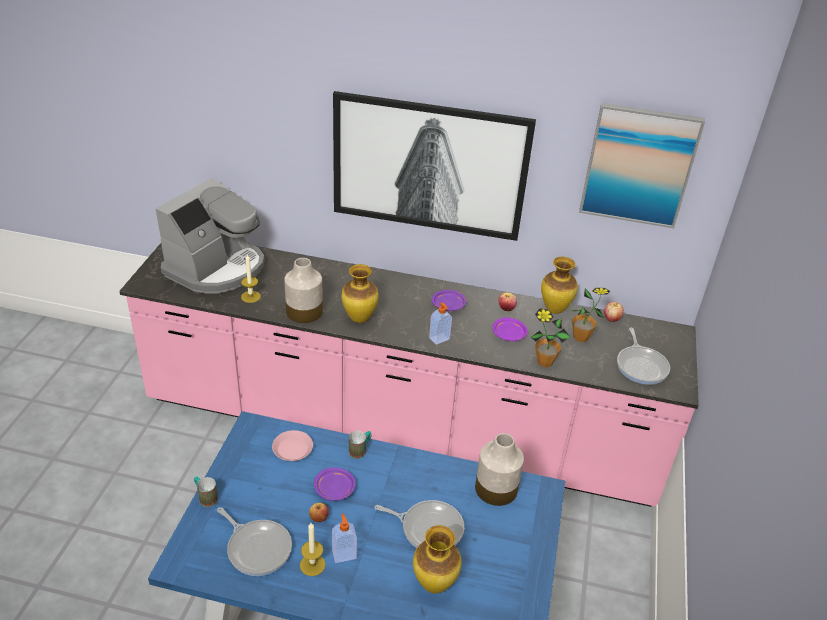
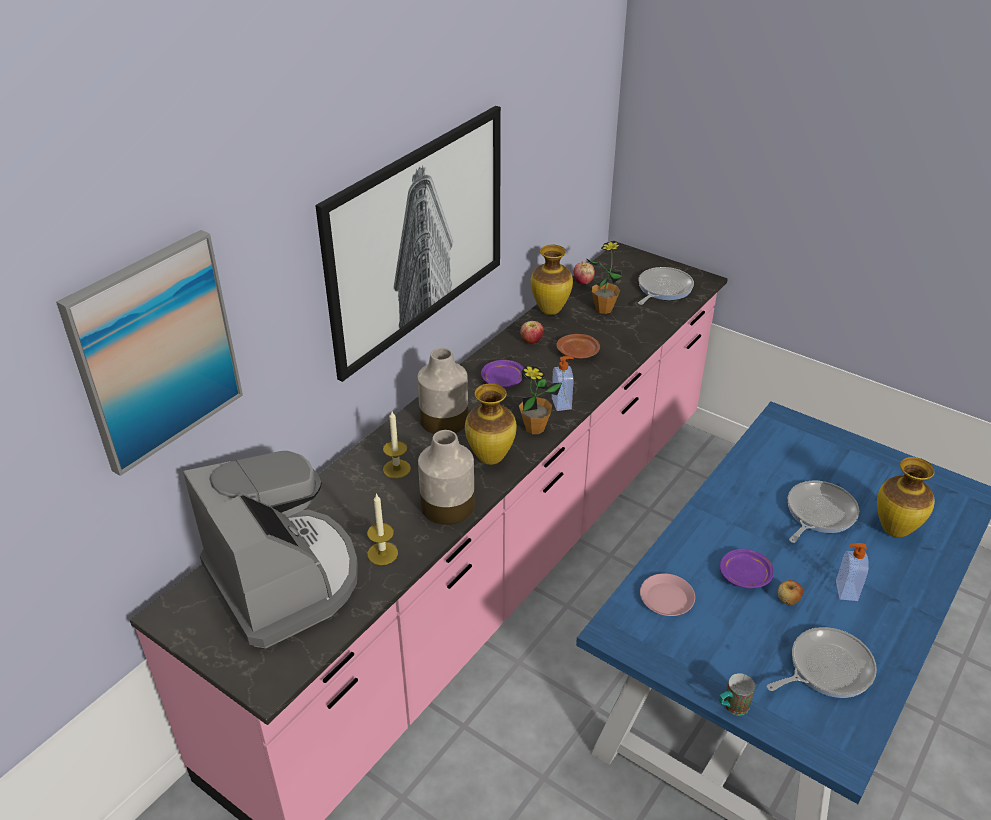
camera: 65 degrees left, 0 degrees up
(312, 565) = (858, 622): candle -> candle (396, 469)
(360, 450) = (687, 537): mug -> none
(495, 488) = (771, 449): beige vase -> beige vase (444, 419)
(509, 335) = (578, 353): purple plate -> brown plate
(544, 362) = (633, 343): potted plant -> potted plant (534, 428)
(638, 165) = (567, 104): picture -> picture (155, 351)
(641, 366) = (663, 289): frying pan -> frying pan turned 75 degrees counterclockwise

